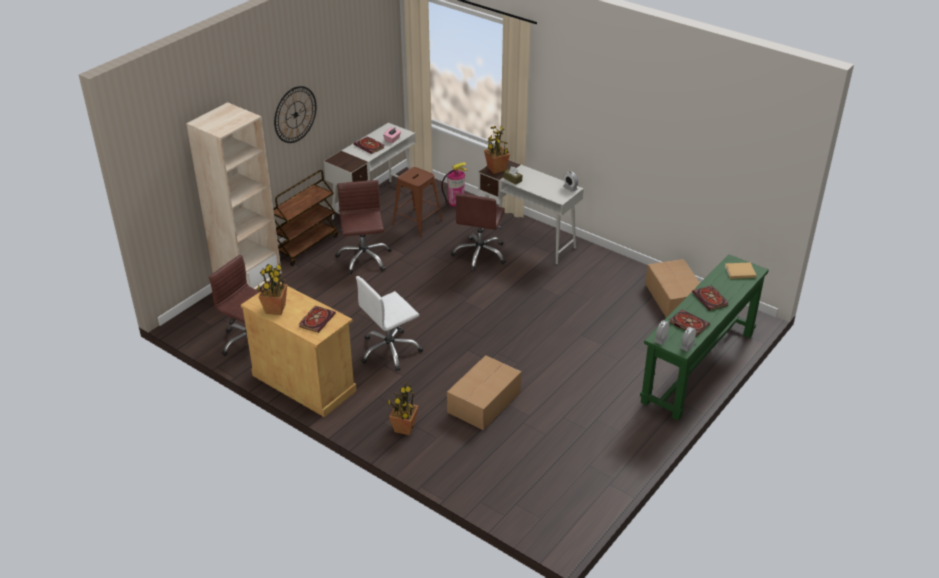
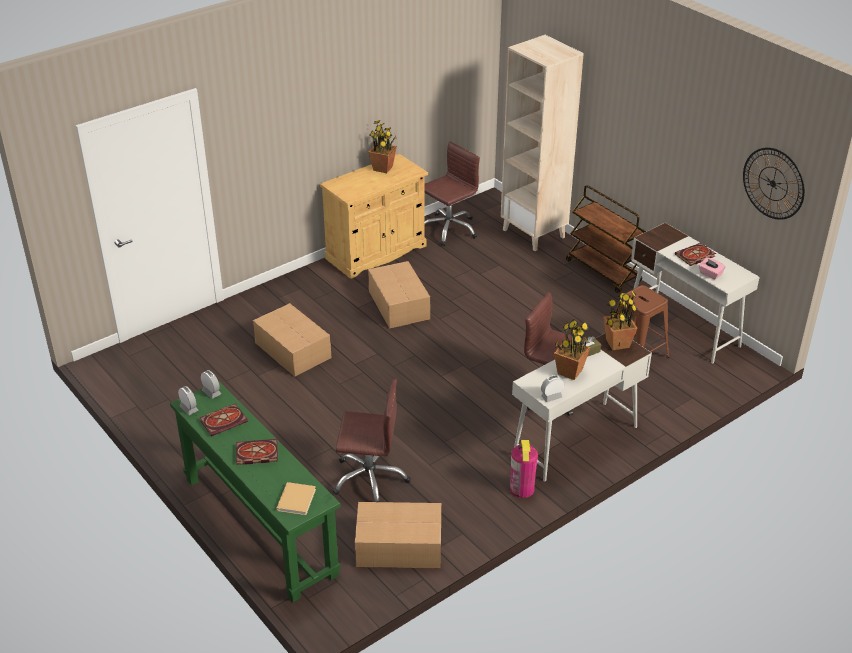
camera: 105 degrees right, 0 degrees up
(295, 114) = (652, 141): wall clock -> wall clock (773, 183)
(317, 320) = (355, 186): book -> none
(363, 258) = (568, 307): brown office chair -> brown office chair (370, 478)
(390, 351) = (399, 304): white office chair -> cardboard box
(404, 428) = (285, 298): potted plant -> potted plant (569, 371)
(456, 202) = (679, 394): fire extinguisher -> fire extinguisher (522, 489)

